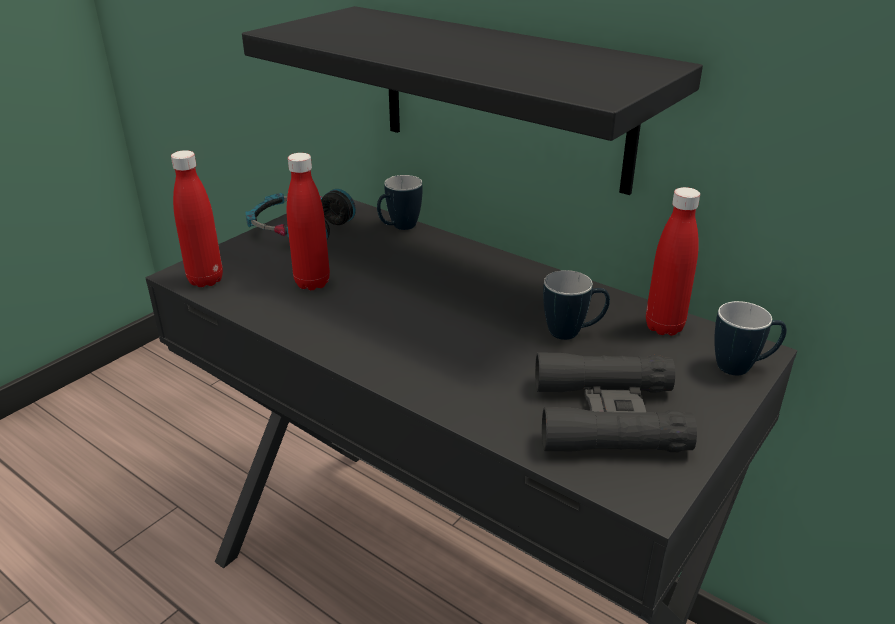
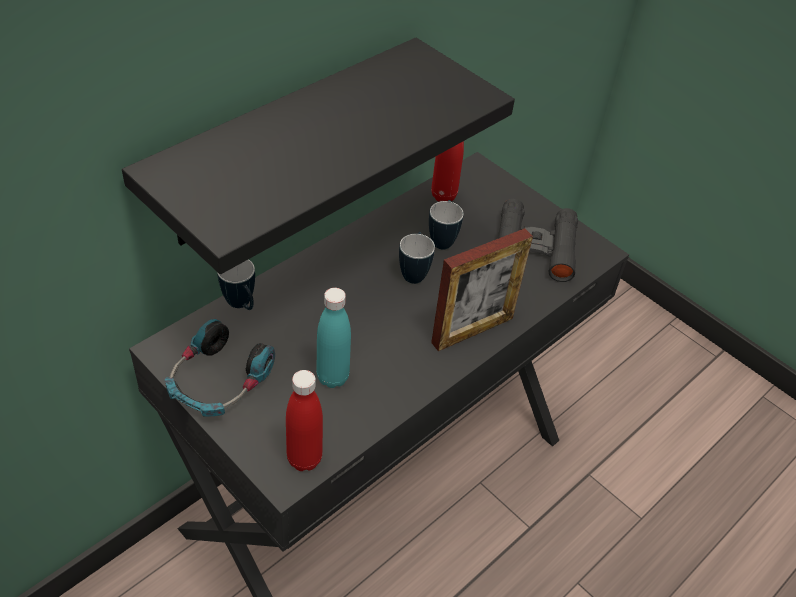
camera: 85 degrees left, 15 degrees up
(312, 283) = (332, 377): red bottle -> turquoise bottle
(408, 368) = (472, 330): none -> picture frame
(742, 367) = (493, 179): mug -> mug (414, 272)

